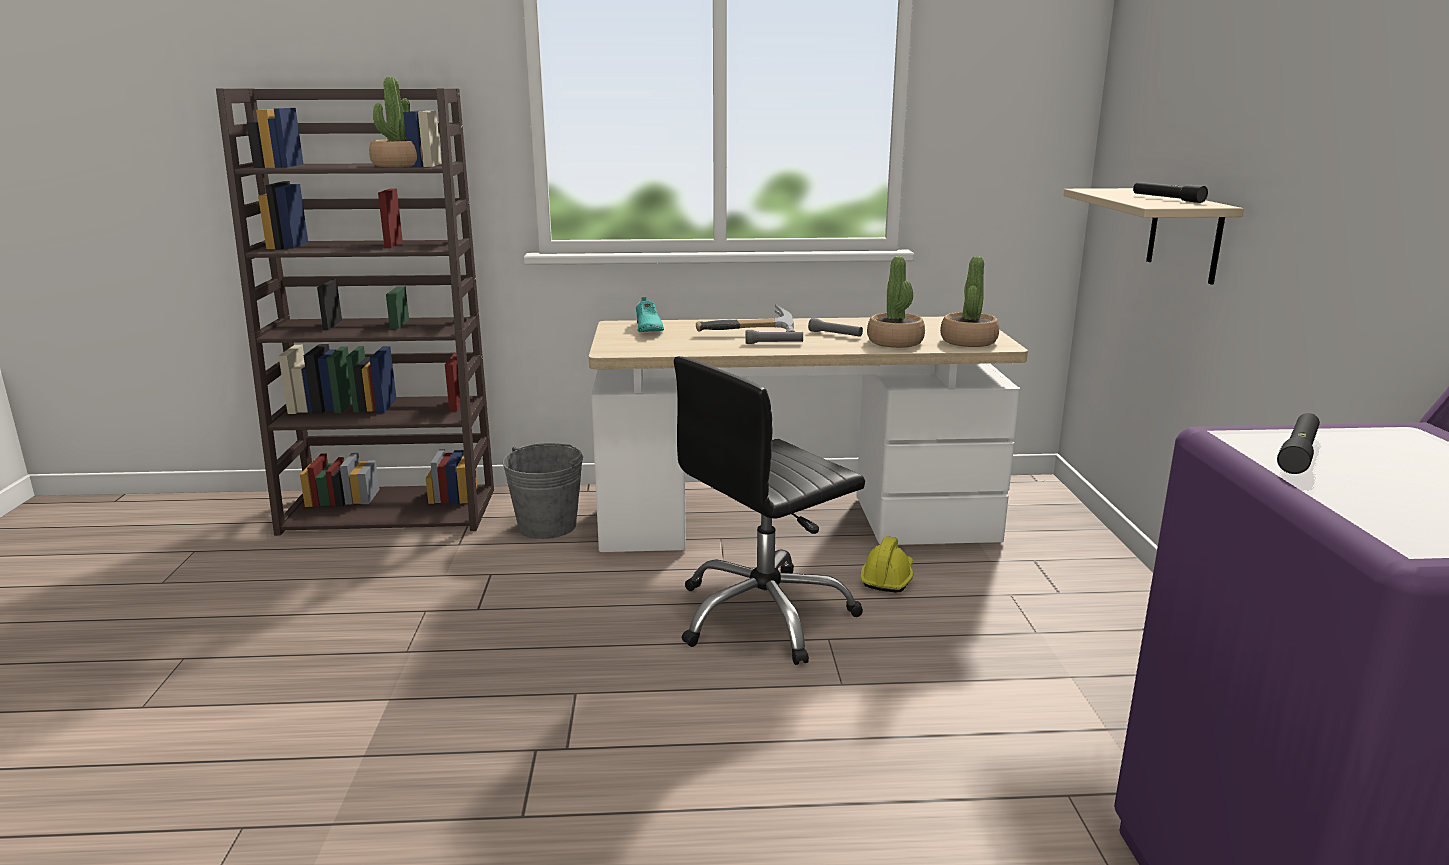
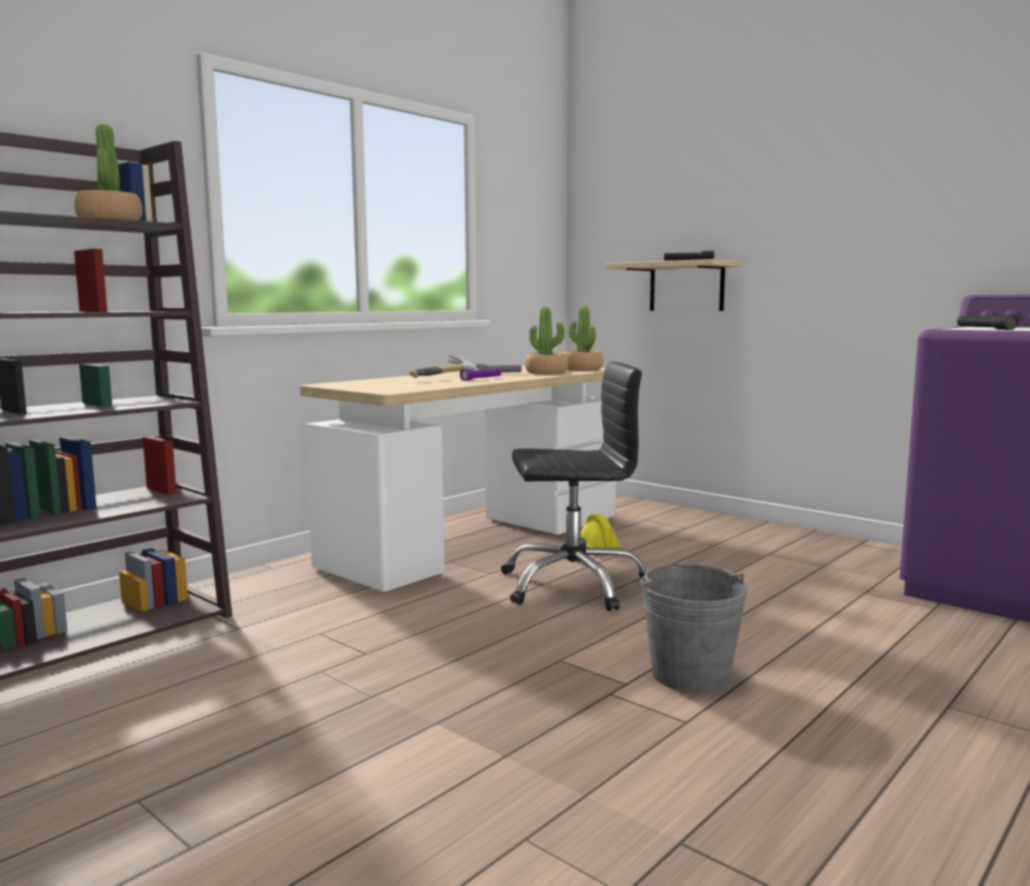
camera: 45 degrees left, 10 degrees down
(547, 526) = (294, 594): grey bucket -> grey bucket (690, 675)
(647, 329) = (360, 383): turquoise shoe -> none
(764, 615) = (573, 584): black office chair -> black office chair turned 105 degrees counterclockwise
(774, 343) = (481, 379): grey flashlight -> purple flashlight

